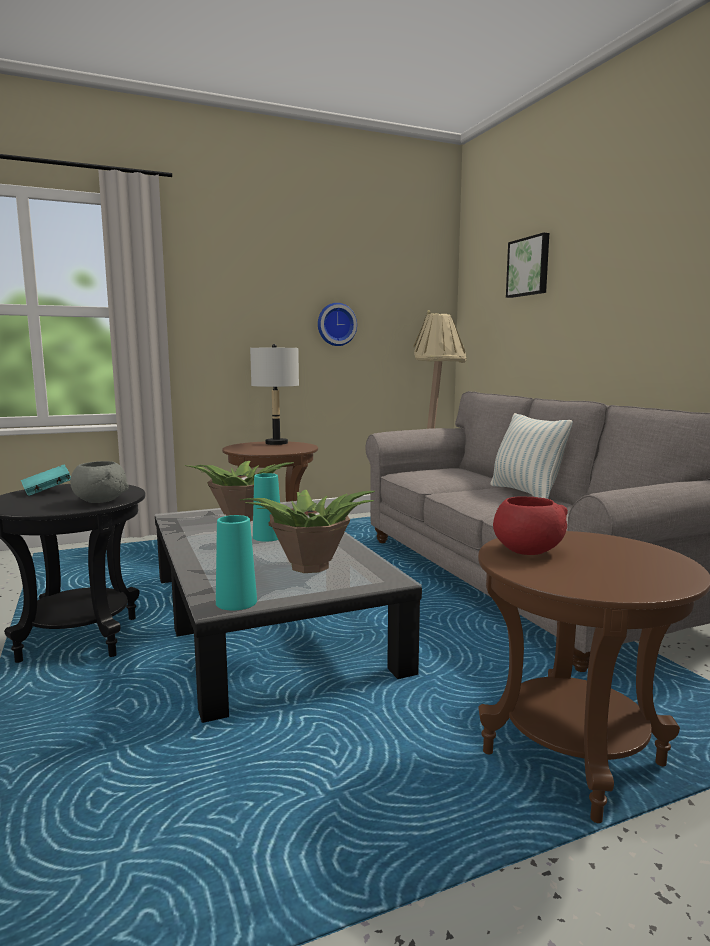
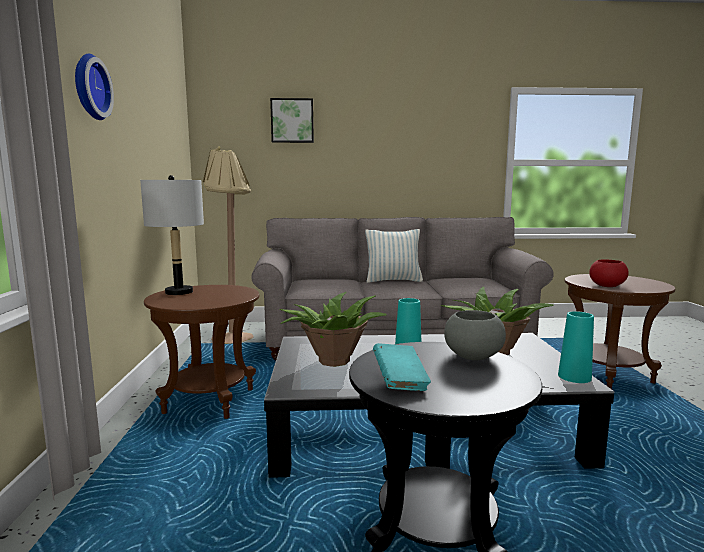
camera: 70 degrees left, 0 degrees up
(336, 324) = (147, 154): wall clock -> wall clock (89, 87)

